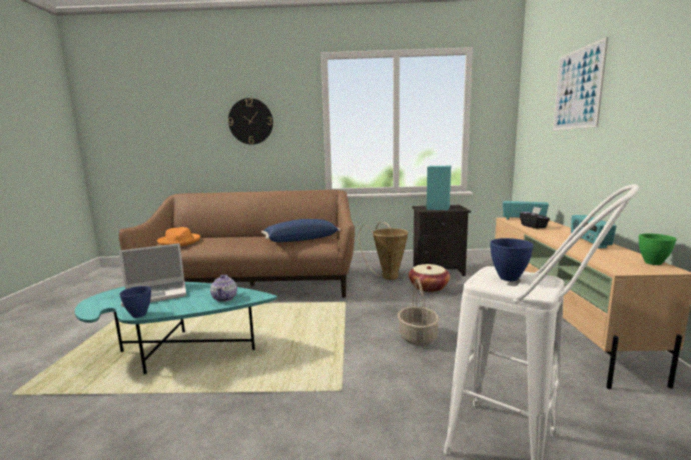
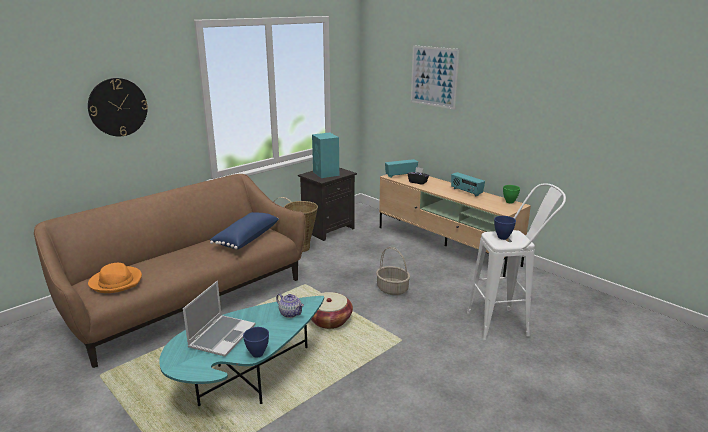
camera: 45 degrees left, 10 degrees up
(428, 287) = (344, 248): basket -> basket (329, 320)

